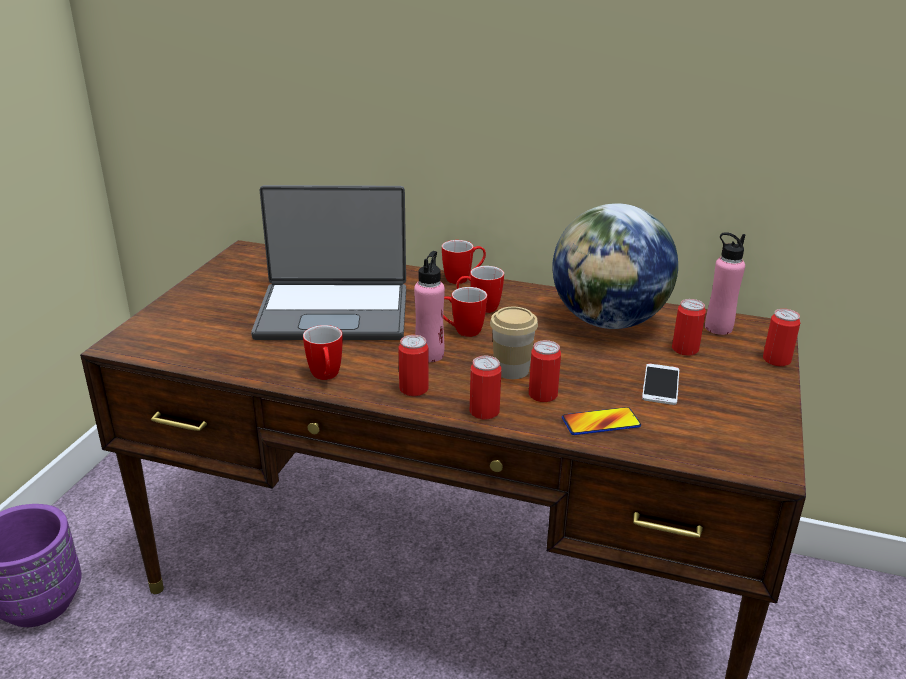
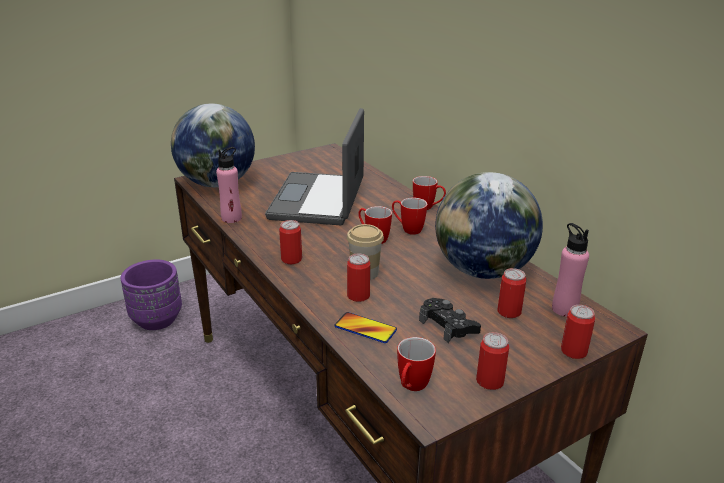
camera: 40 degrees right, 0 degrees up
(163, 339) = (217, 183): none -> globe
(326, 377) = (258, 234): mug -> mug (411, 388)
(334, 312) = (319, 200): laptop -> laptop turned 60 degrees clockwise
(429, 355) = (332, 244): pink bottle -> pink bottle (231, 218)
(484, 411) = (308, 289): can -> can (490, 381)
(660, 384) = (448, 325): phone -> black game controller

